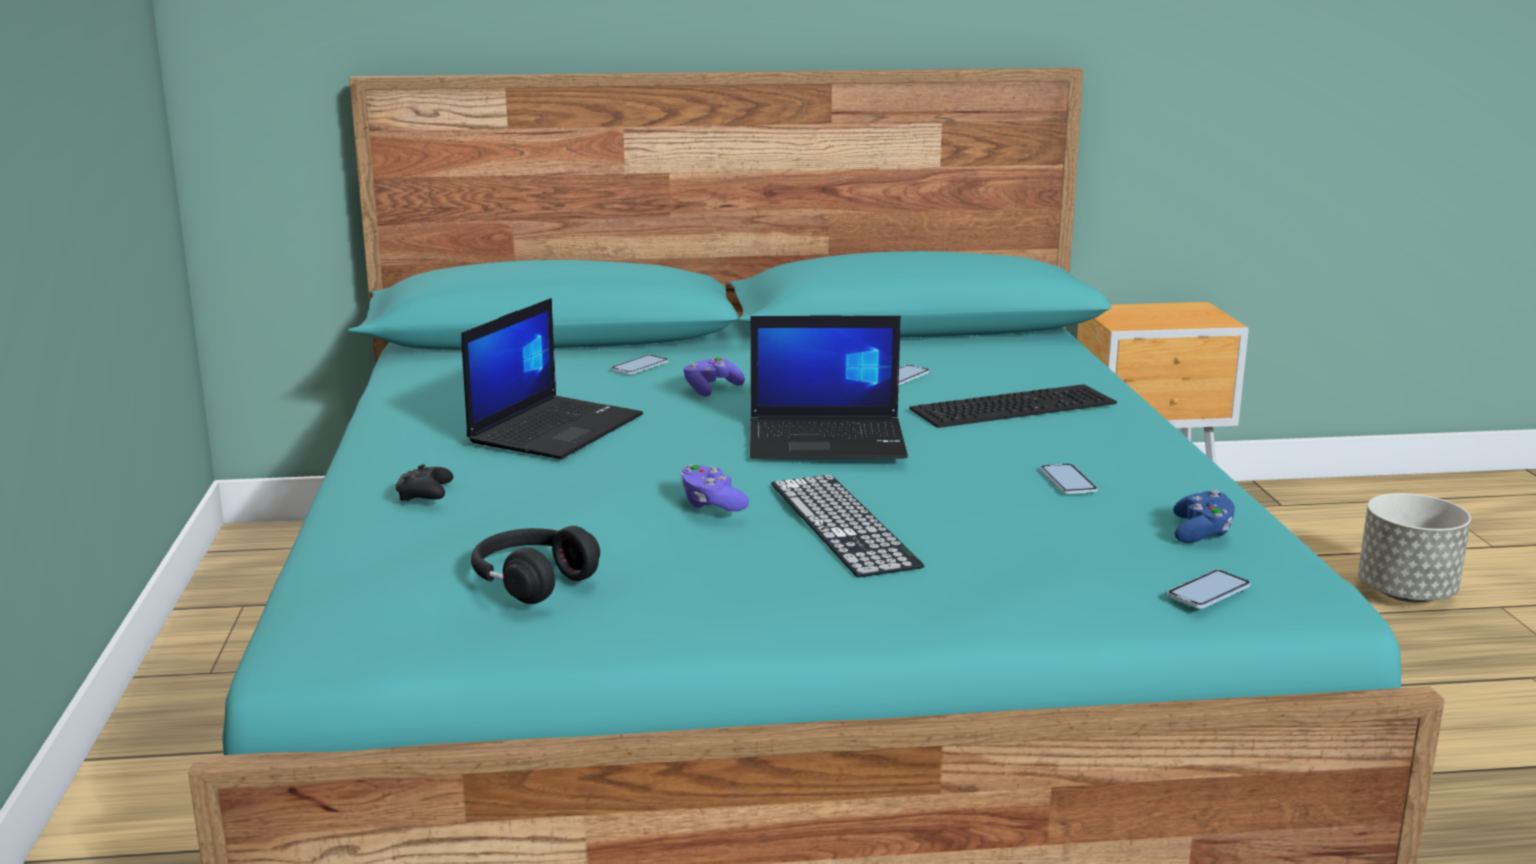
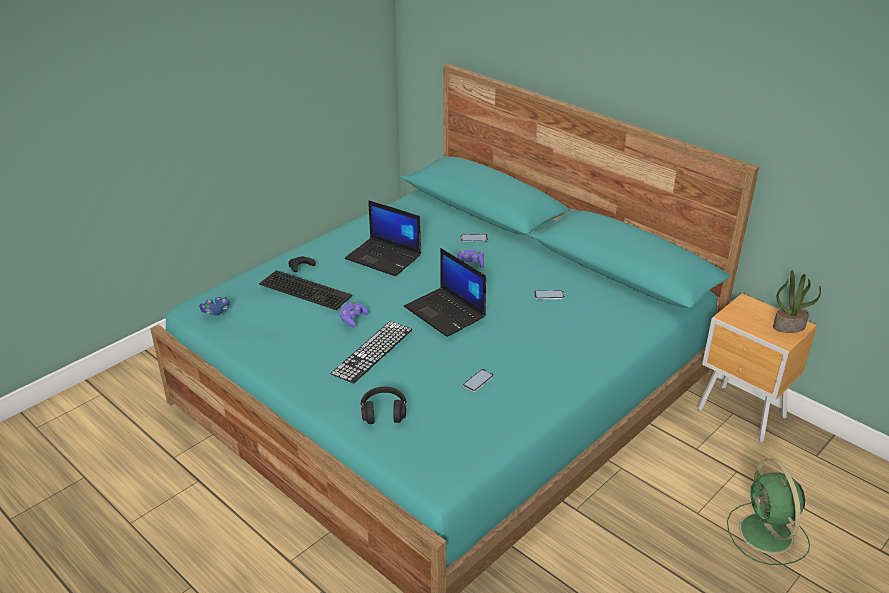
camera: 50 degrees right, 15 degrees up
(531, 582) = (257, 319): black headphones -> black headphones (384, 412)
(556, 428) = (384, 257): laptop -> laptop turned 45 degrees clockwise
(1013, 405) = (550, 334): keyboard -> keyboard (307, 289)
(1192, 310) = (789, 326): none -> potted plant
(1201, 533) = (462, 432): blue game controller -> blue game controller (216, 311)
(1208, 591) = (405, 452): phone -> none
(1406, 593) = (767, 535): grey planter -> green fan

